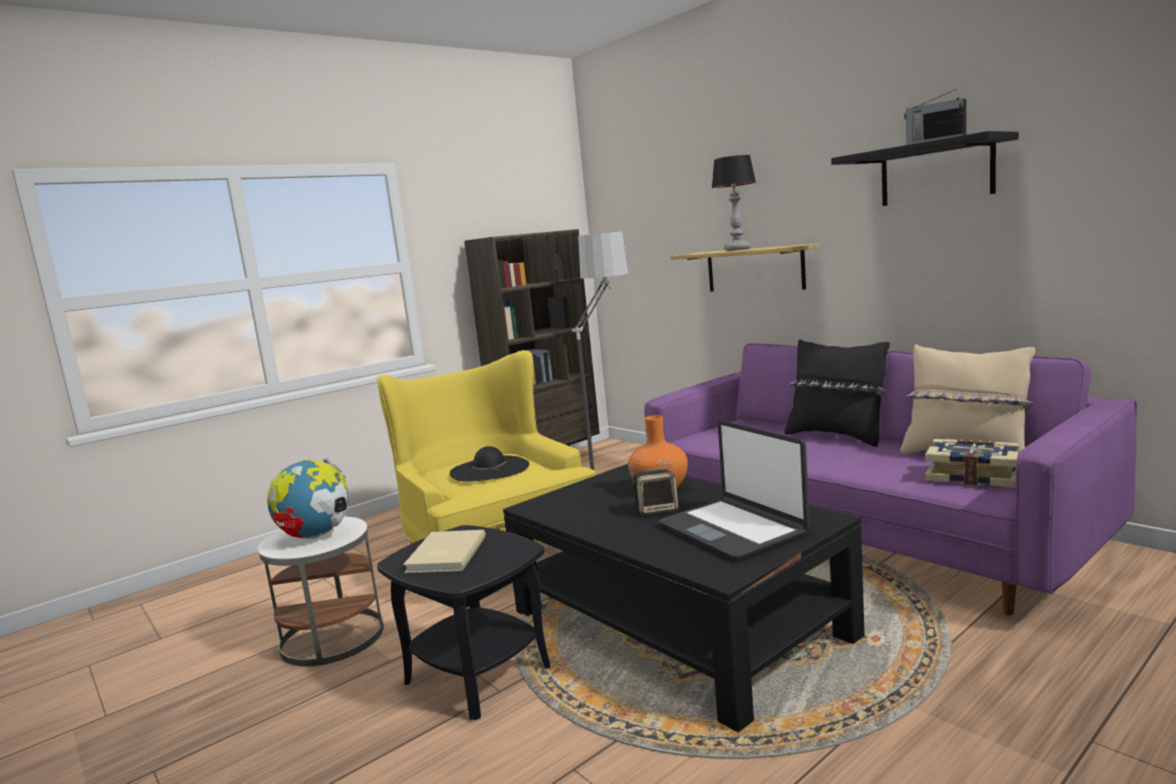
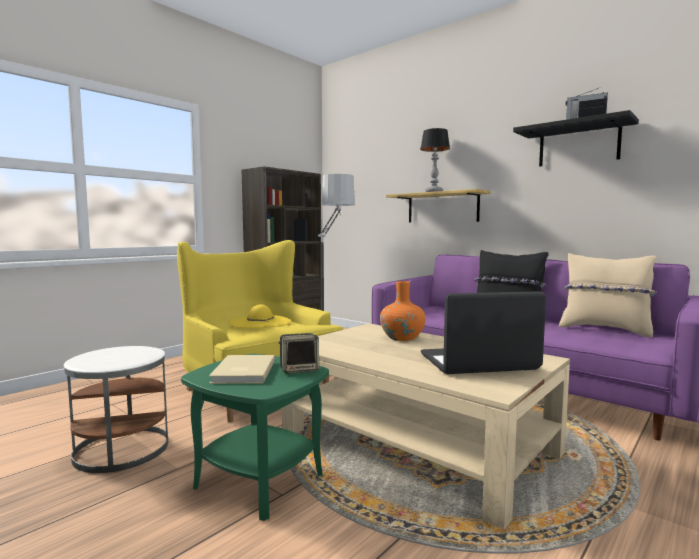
camera: 10 degrees left, 5 degrees down
(316, 536) = (119, 357): globe -> none
(478, 675) = (260, 481): black side table -> green side table
(489, 469) = (260, 322): black hat -> yellow hat
(657, 510) = (408, 349): speaker -> speaker (299, 369)
(677, 624) = (417, 442): black coffee table -> beige coffee table
(733, 529) = (478, 363): laptop -> laptop turned 120 degrees clockwise
(973, 476) = (622, 340): book -> none

